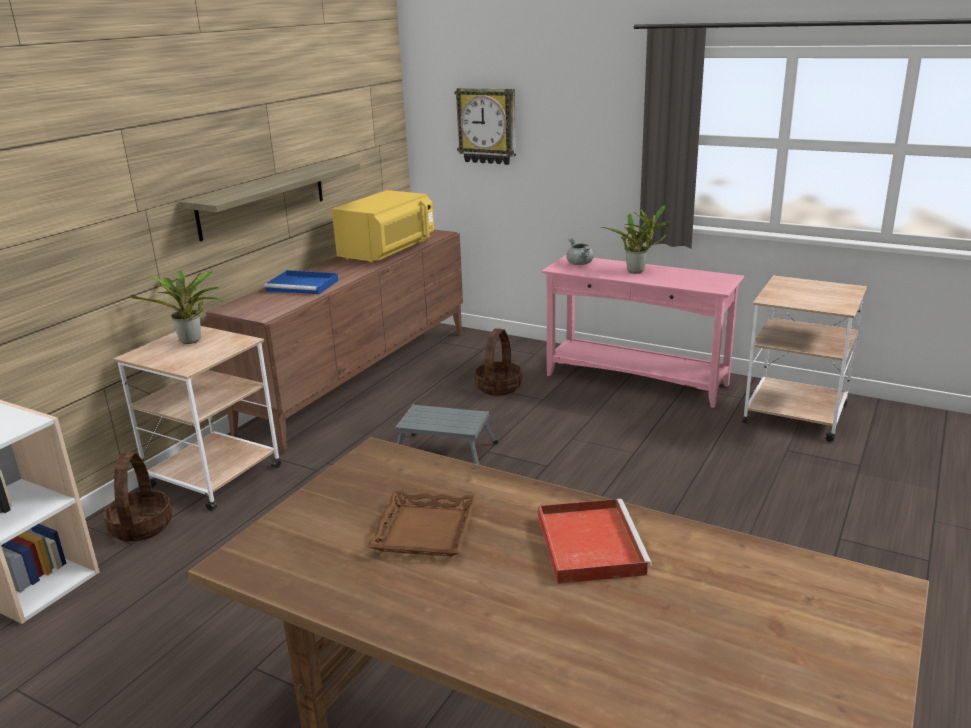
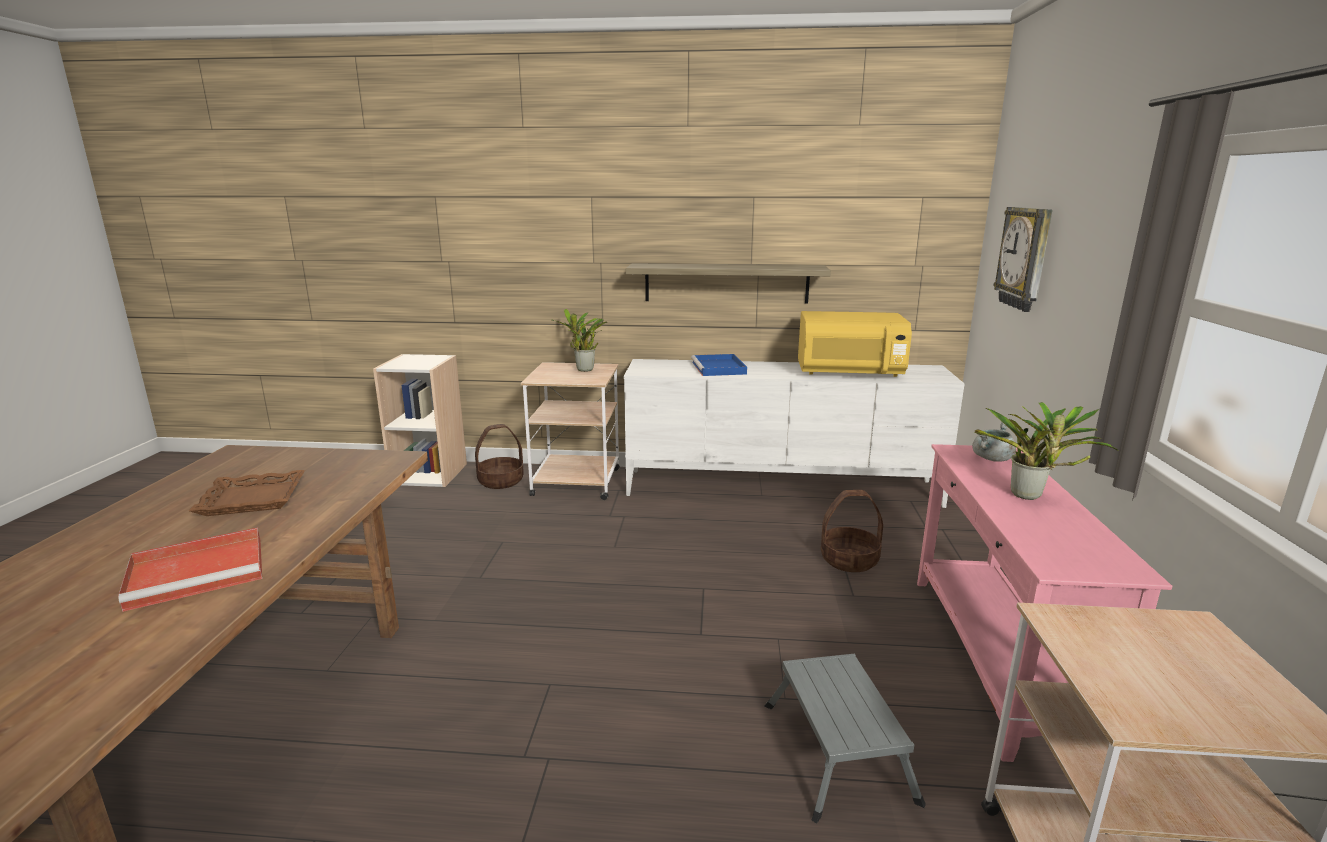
camera: 65 degrees right, 5 degrees down
(361, 379) = (781, 488): brown cabinet -> white cabinet
(445, 454) = (679, 566): grey step ladder -> grey step ladder (838, 752)

